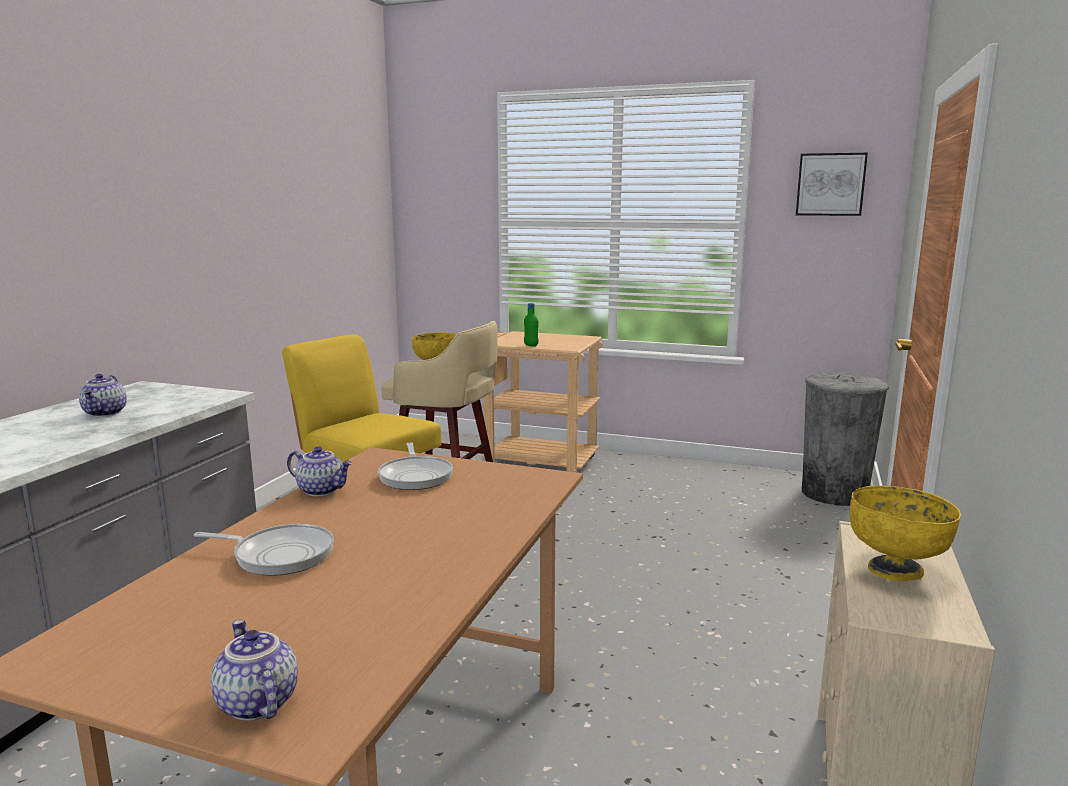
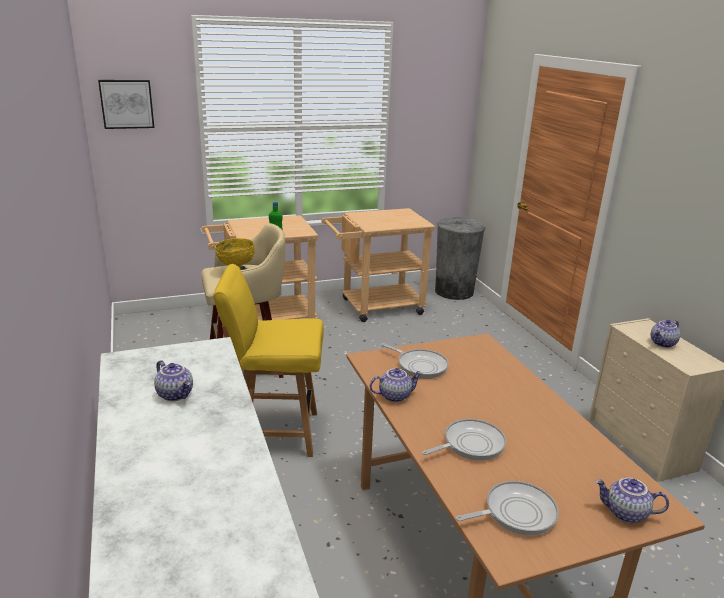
camera: 40 degrees left, 10 degrees up
(149, 631) = (515, 513): none -> frying pan
(684, 483) = (375, 307): none -> beige cart
(830, 184) = (438, 96): picture -> picture (127, 104)
(895, 571) = (663, 344): yellow bowl -> teapot

